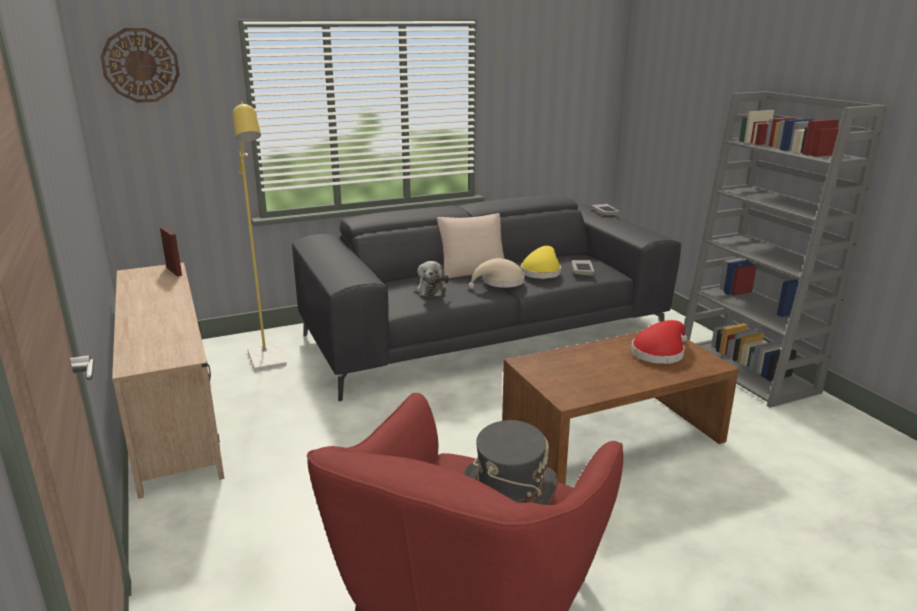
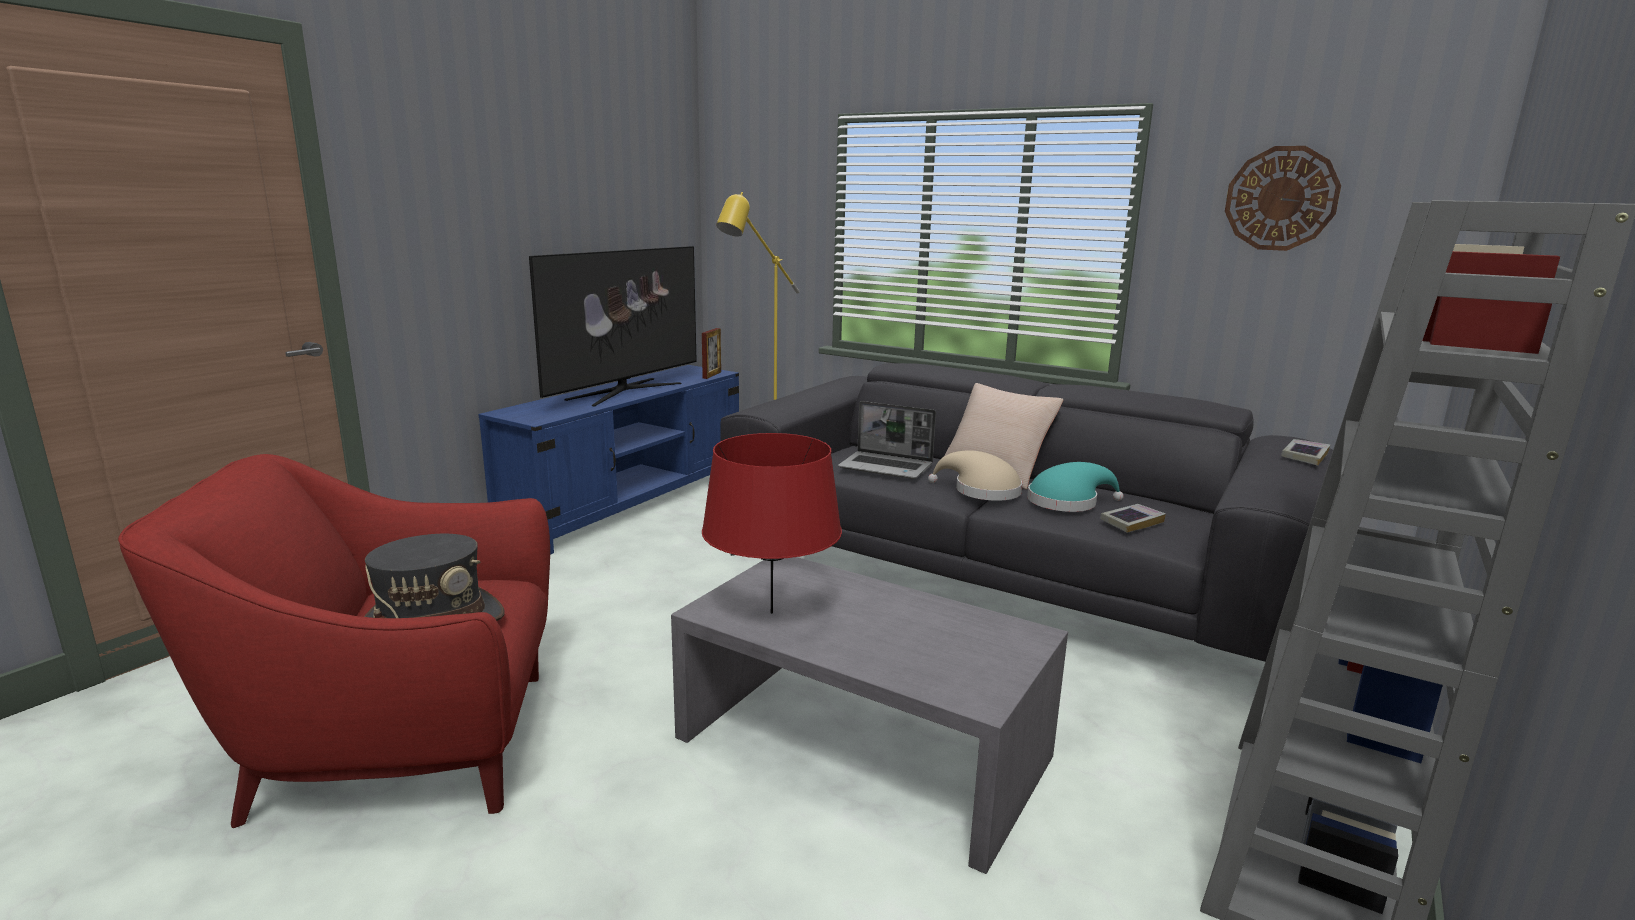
camera: 55 degrees right, 5 degrees down
(140, 65) = (749, 164): wall clock -> wall clock (1281, 198)
(160, 309) = (624, 391): none -> television
(173, 411) = (630, 502): beige tv stand -> blue tv stand
(431, 290) = (887, 467): plush toy -> laptop
(541, 272) = (1067, 502): yellow hat -> turquoise hat
(587, 383) = (772, 613): none -> red table lamp
(611, 436) = (863, 746): brown coffee table -> grey coffee table
(659, 352) = (953, 644): red hat -> none

